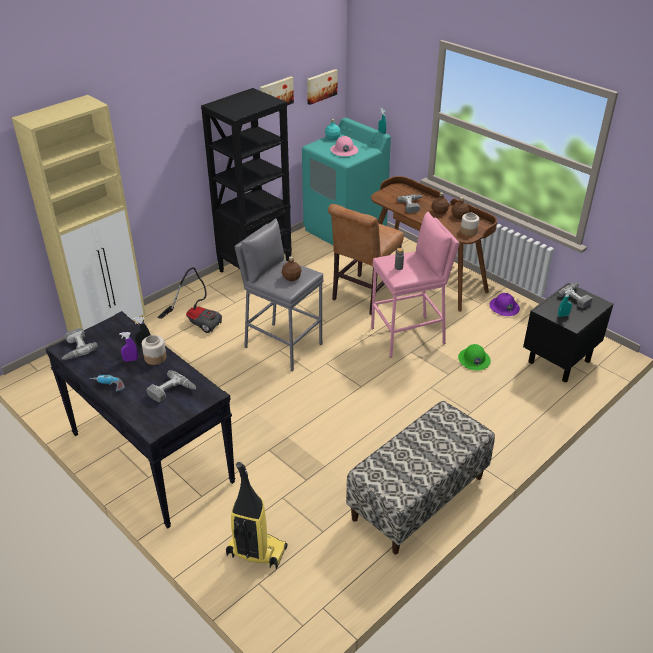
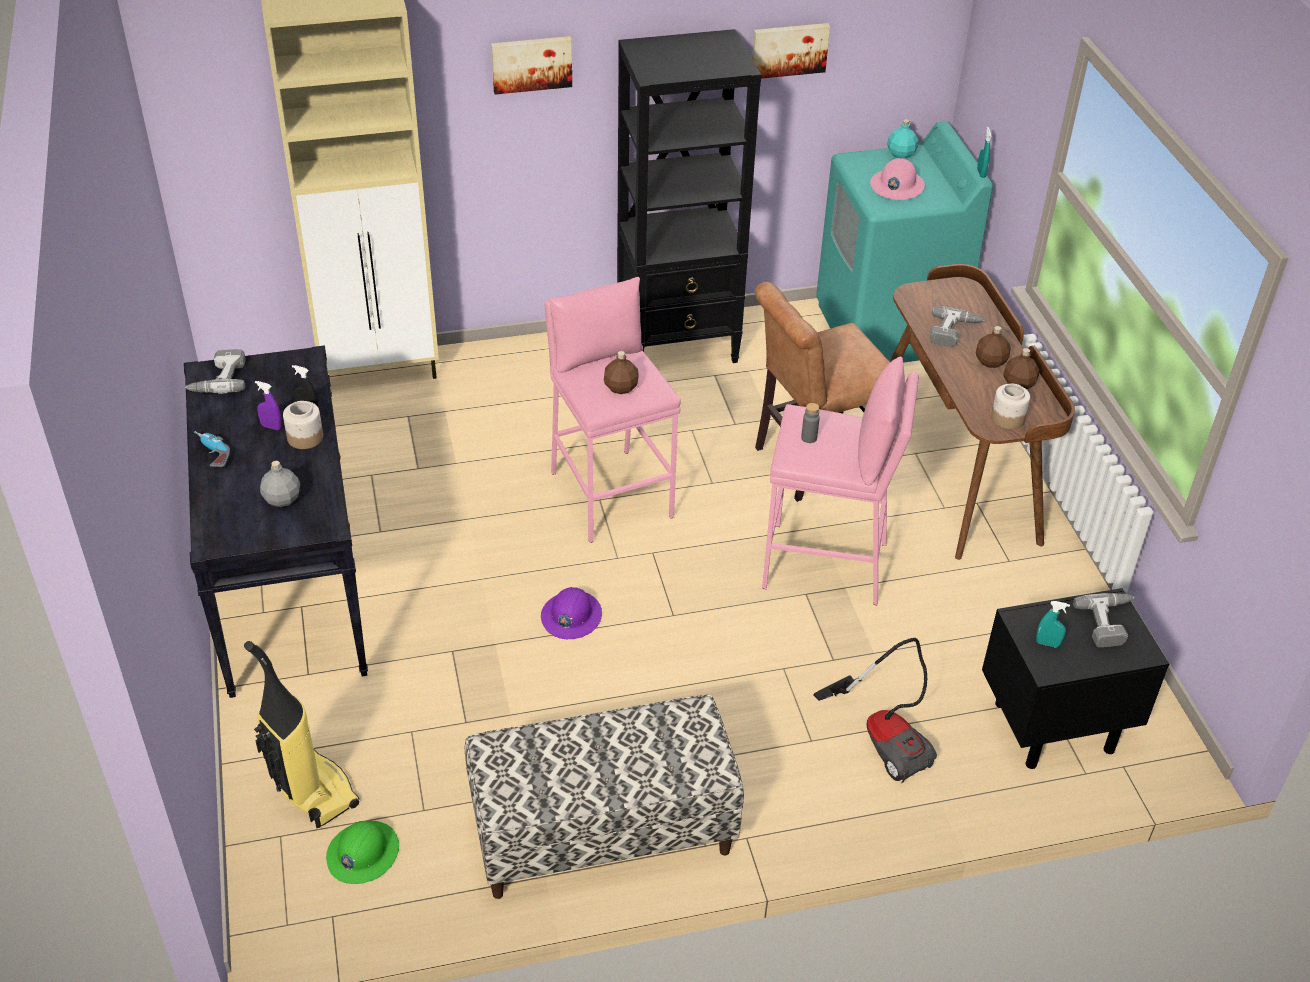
camera: 30 degrees right, 5 degrees up
(172, 392) = (282, 499): power drill -> grey bottle
(197, 320) = (518, 398): vacuum cleaner -> vacuum cleaner (886, 737)
(283, 345) = (611, 494): grey stool -> pink stool
(321, 86) = (899, 53): picture -> picture (531, 63)
(473, 360) = (900, 655): green hard hat -> green hard hat (362, 853)
(504, 307) = (1045, 586): purple hard hat -> purple hard hat (571, 616)

